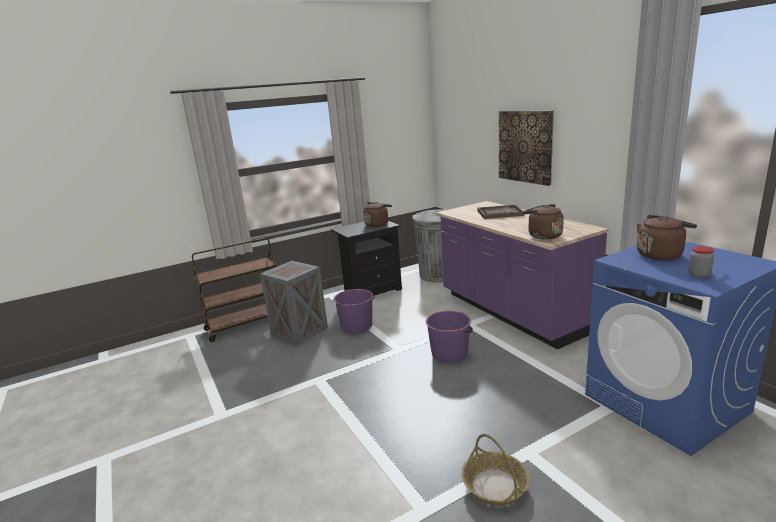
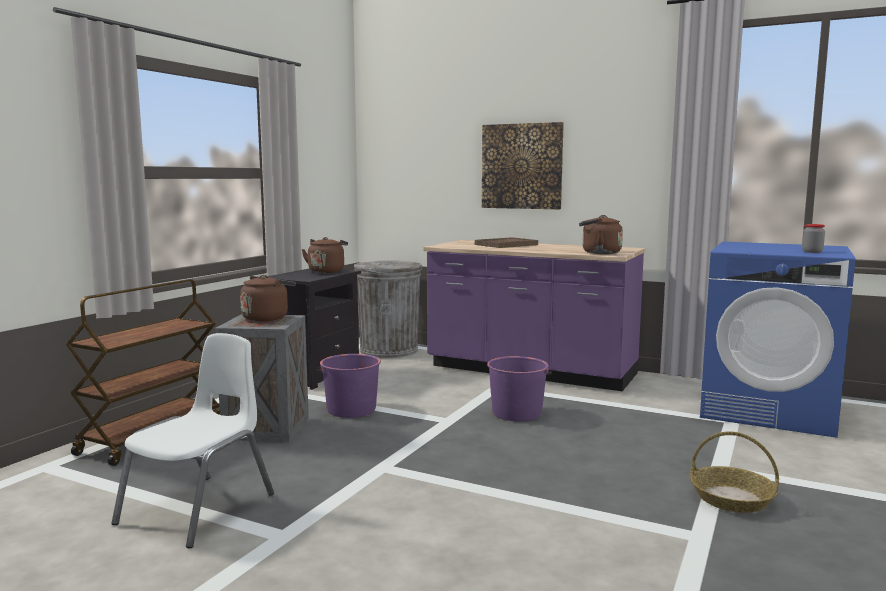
camera: 35 degrees left, 10 degrees down
(211, 383) = (199, 509): none -> white chair
(661, 254) = (752, 247): brown kettle -> brown kettle (267, 318)

